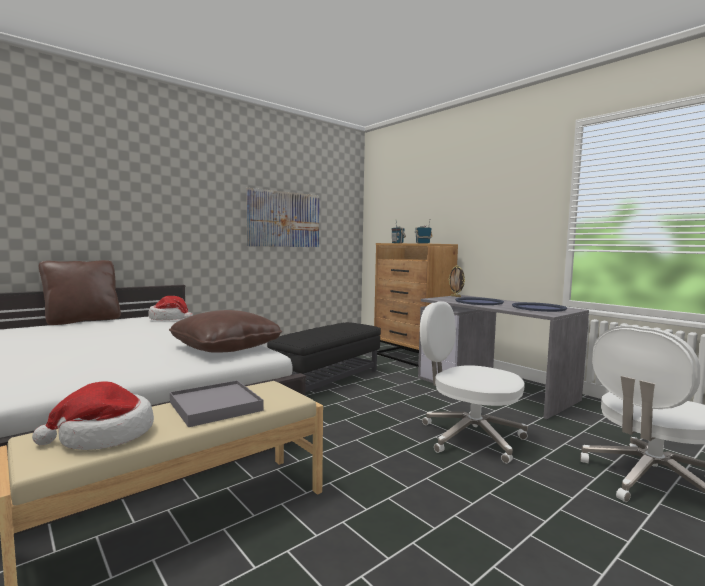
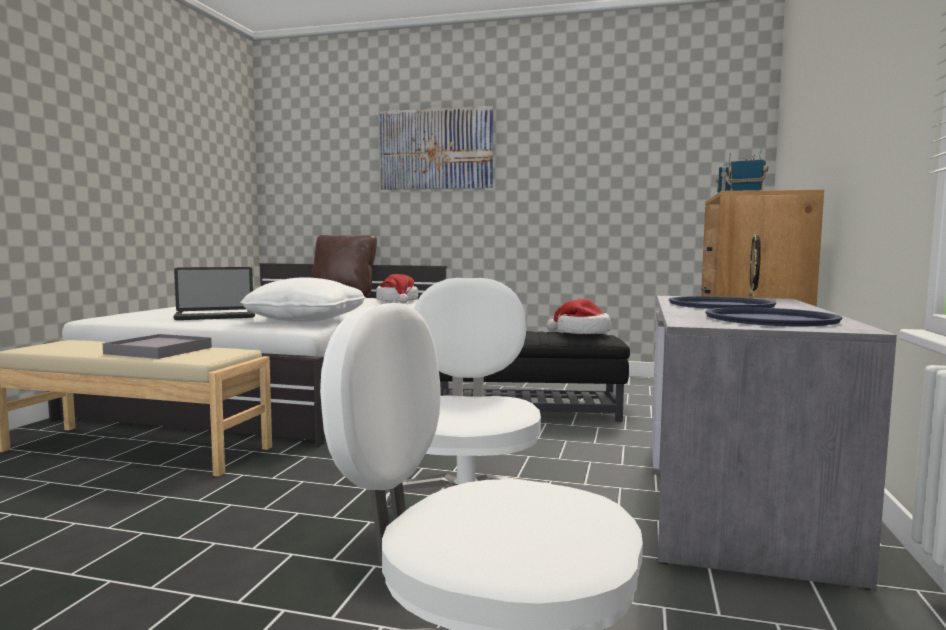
camera: 55 degrees right, 0 degrees up
(104, 435) = (77, 347): hat -> hat (581, 333)
(130, 363) = (215, 316): none -> laptop
(226, 348) = (306, 320): brown pillow -> white pillow
(284, 219) = (598, 175): picture -> picture (435, 149)

